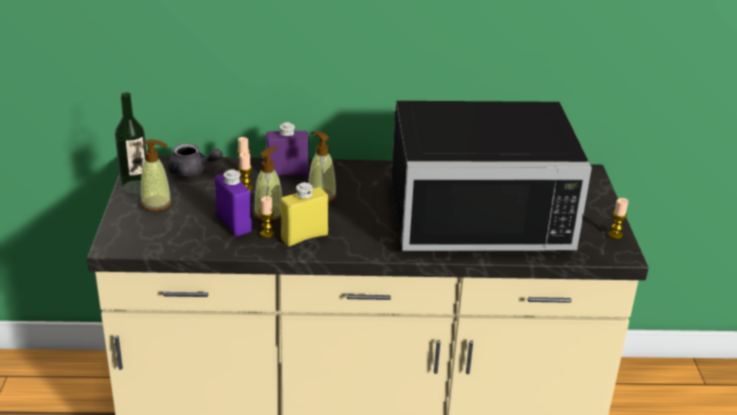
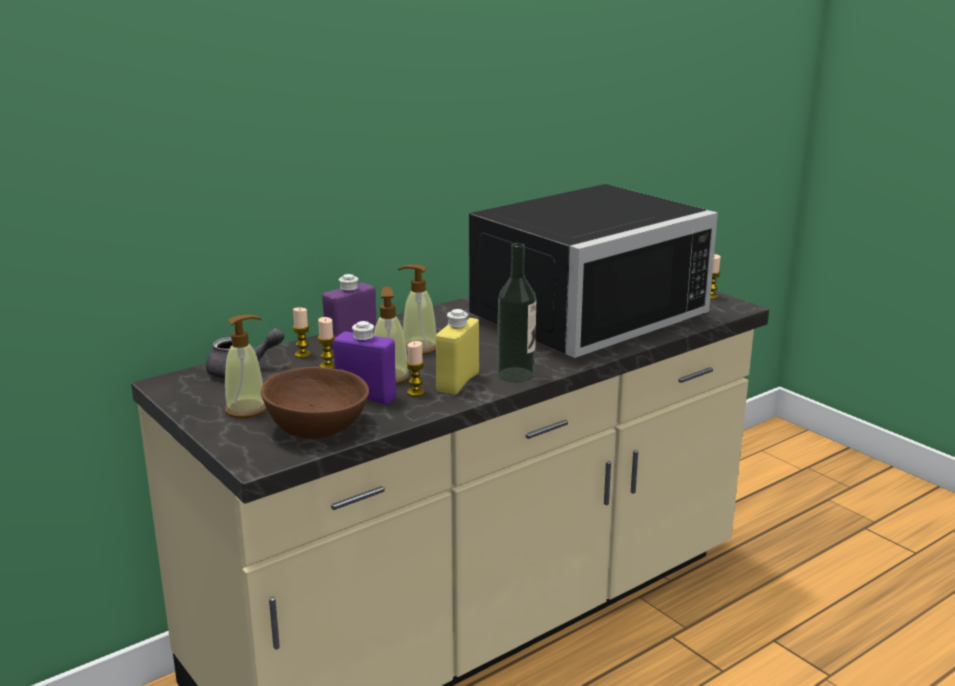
camera: 35 degrees left, 10 degrees down
(135, 187) = (194, 404): bottle -> bottle (516, 375)
(173, 235) = (315, 428): none -> brown bowl

